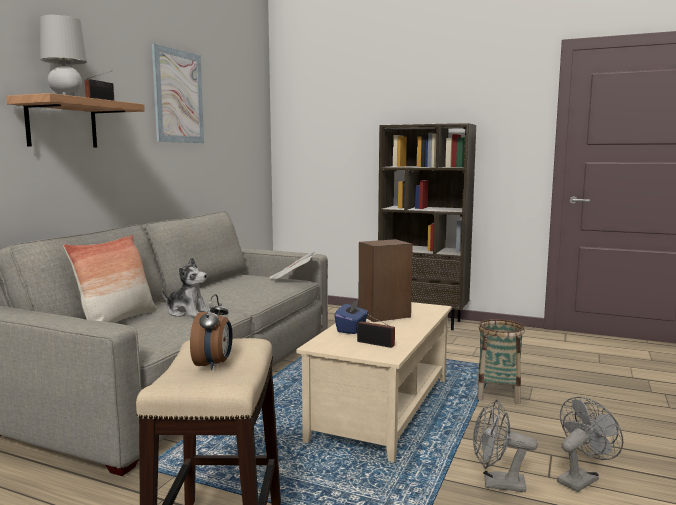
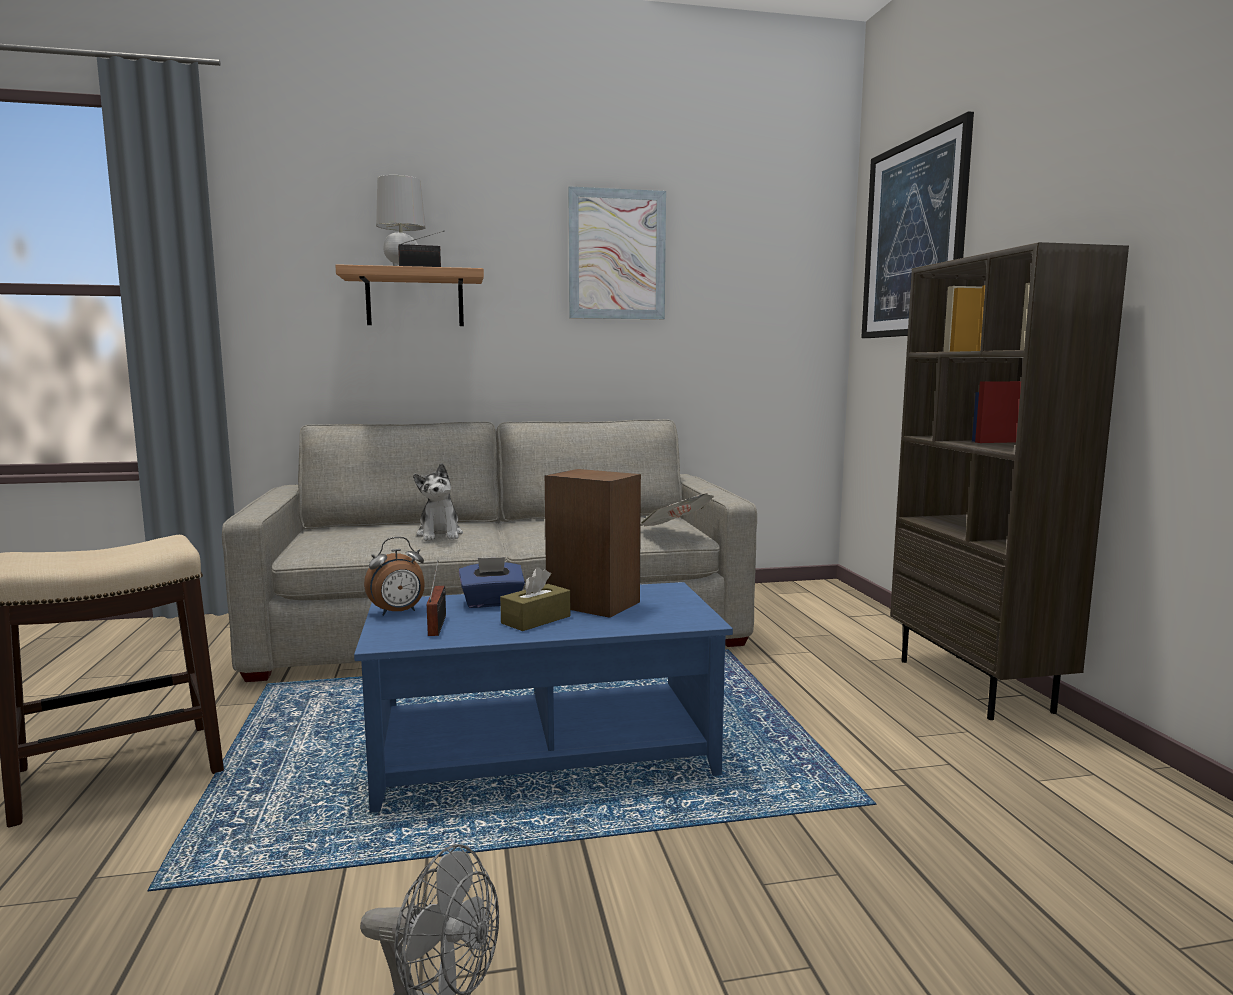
camera: 55 degrees right, 0 degrees up
(117, 321) = (379, 526): pillow -> none
(214, 365) = (89, 555): alarm clock -> alarm clock (398, 612)
(329, 104) = (913, 238): none -> picture
(381, 408) = (545, 754): beige coffee table -> blue coffee table
(395, 327) = (536, 620): none -> brown tissue box
(497, 484) = (356, 925): grey fan -> none
(498, 393) = (740, 841): basket -> none

